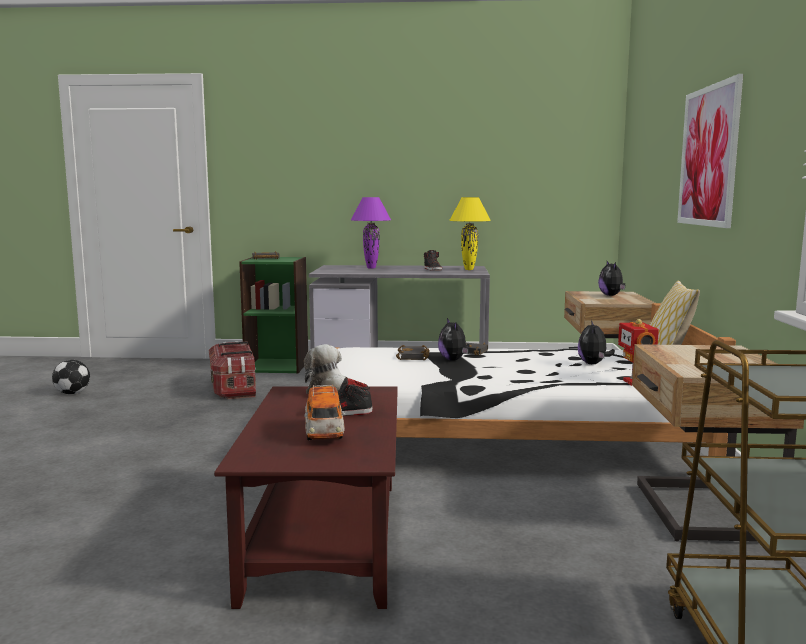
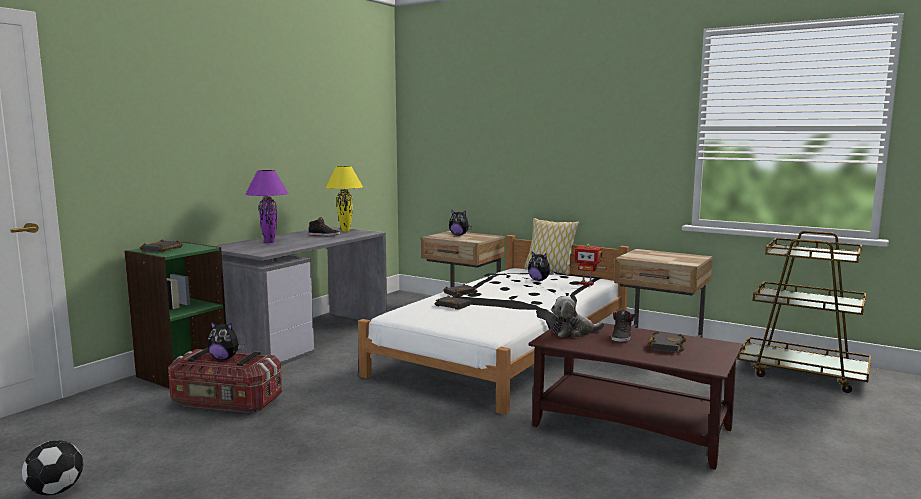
camera: 60 degrees left, 0 degrees up
(324, 433) = (664, 345): toy car -> black book
(453, 360) = (479, 300): plush toy -> plush toy (225, 358)
(708, 156) = (567, 139): picture -> none

